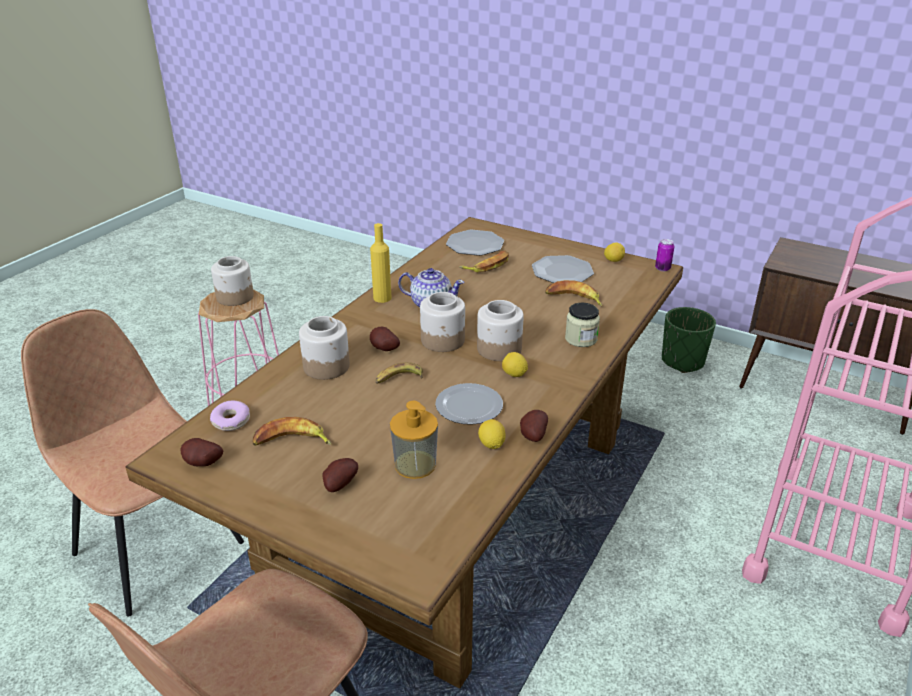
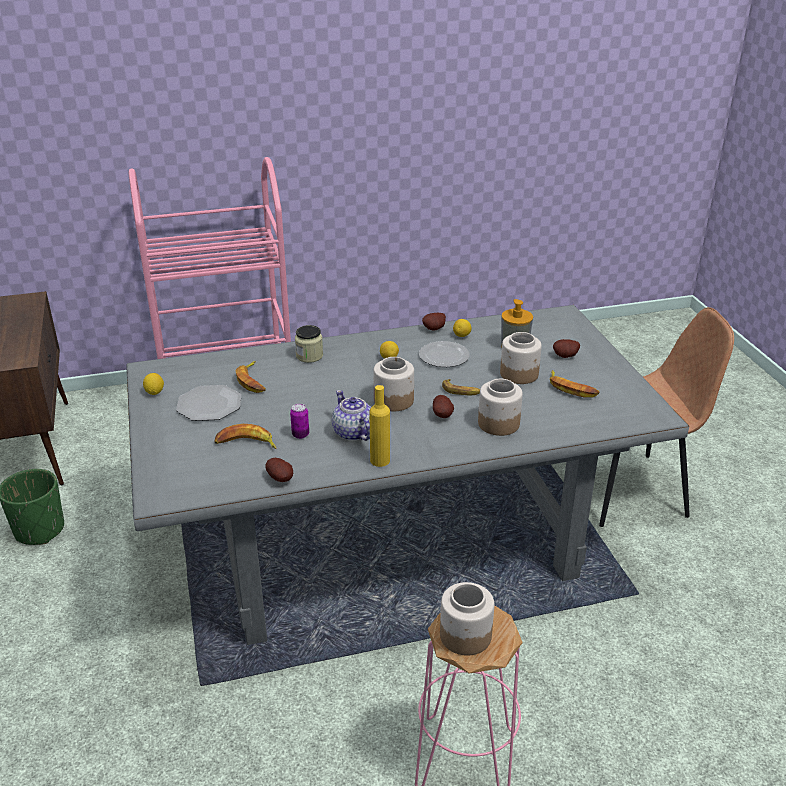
camera: 135 degrees left, 0 degrees up
(156, 545) = (642, 661): brown chair -> none
(202, 464) = (637, 402): potato -> potato (281, 479)
(231, 421) = (600, 419): donut -> none
(454, 507) = (391, 542): brown dining table -> grey dining table
(475, 244) = (208, 473): plate -> none
(498, 349) = (369, 376): jar -> jar (519, 374)
(662, 268) = (144, 368): can -> can (300, 435)

